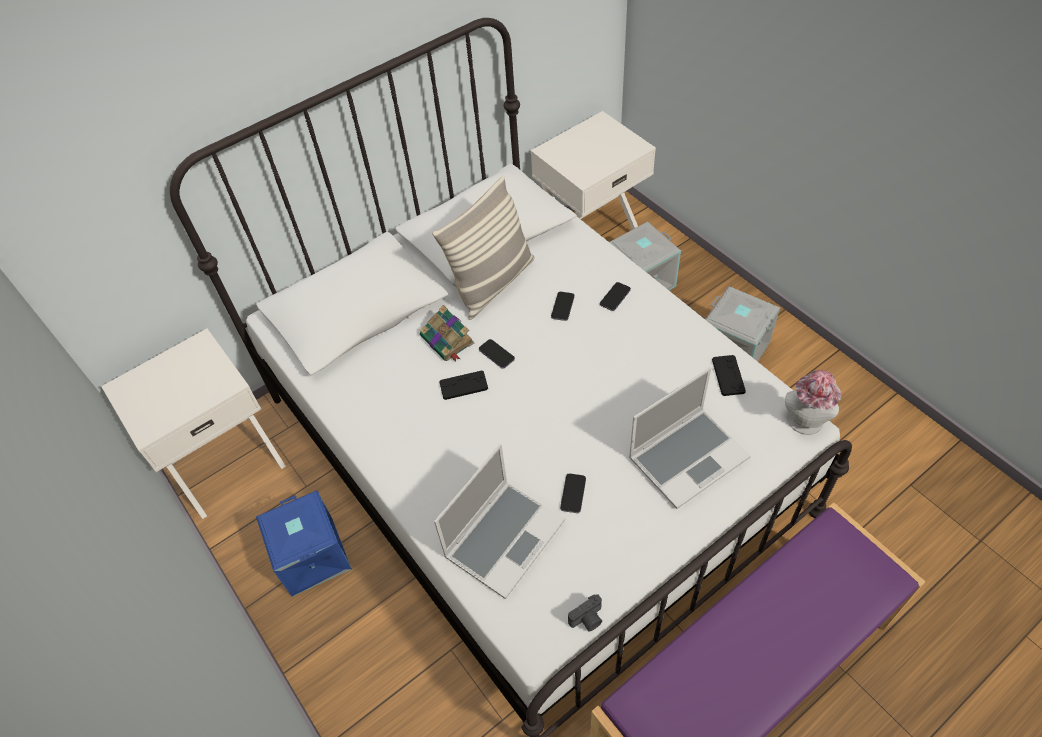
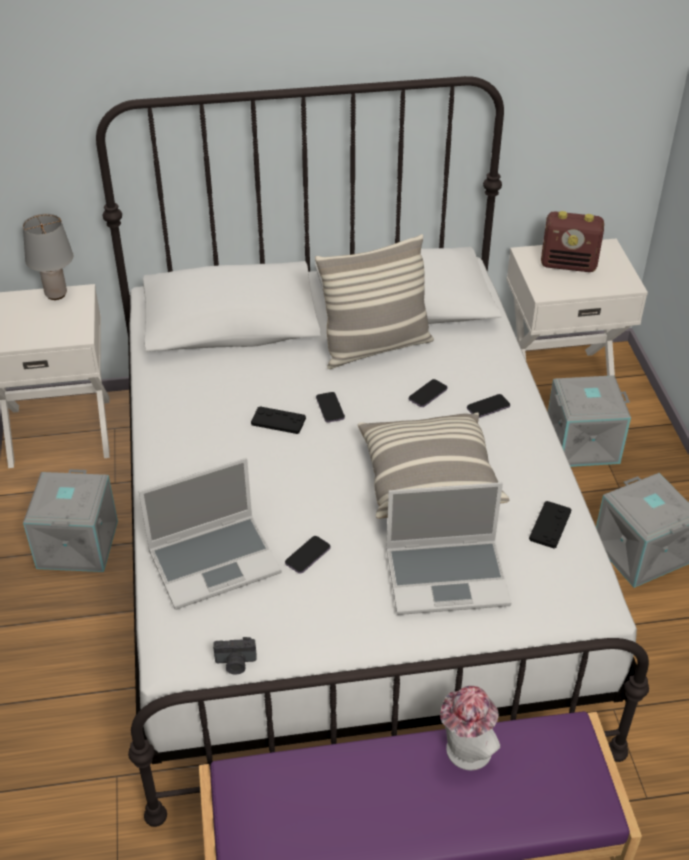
camera: 25 degrees right, 10 degrees down
(178, 353) = (56, 294): none -> grey table lamp
(311, 556) = (76, 544): blue storage box -> grey storage box
(448, 340) = (294, 378): book -> none
(584, 147) = (569, 265): none -> radio
(615, 381) = (428, 480): none -> pillow
(804, 424) = (597, 604): hat -> hat (464, 754)

